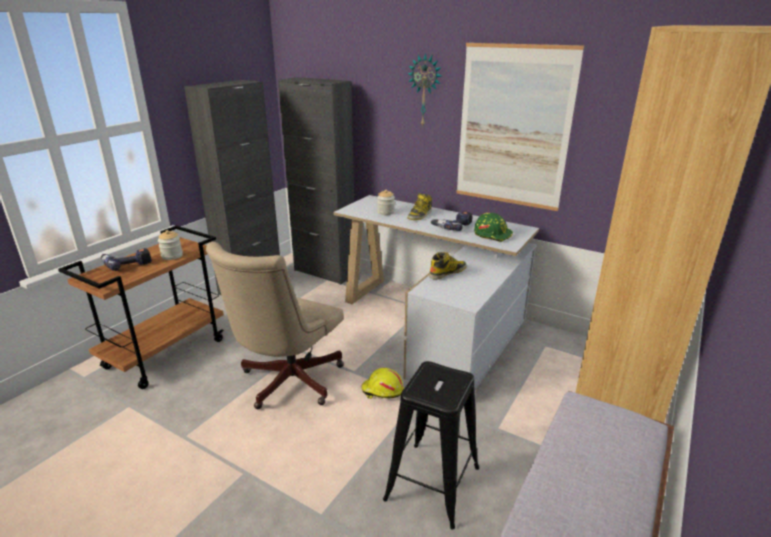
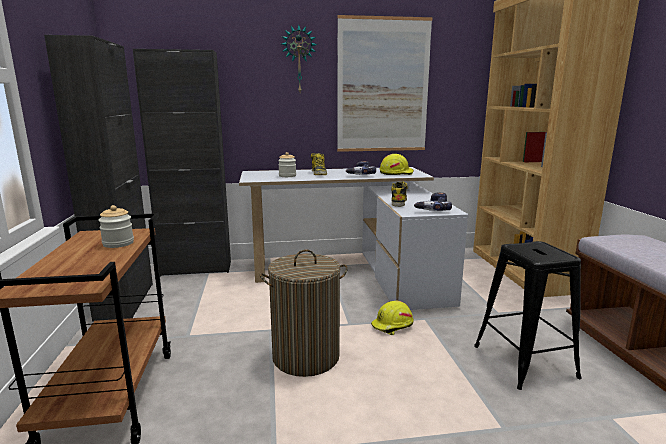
camera: 40 degrees left, 10 degrees down
(127, 264) = (65, 263): power drill -> power drill (432, 209)
(287, 383) = (305, 357): beige office chair -> laundry basket
(493, 234) = (396, 173): green hard hat -> yellow hard hat

